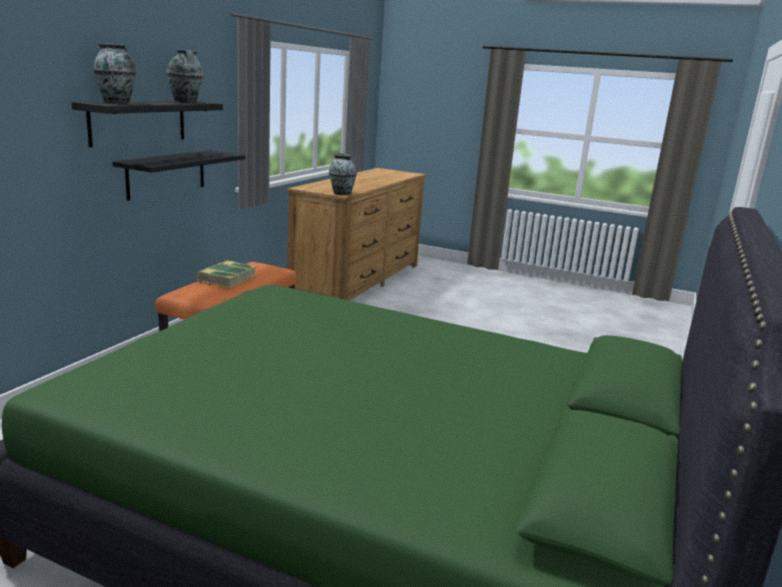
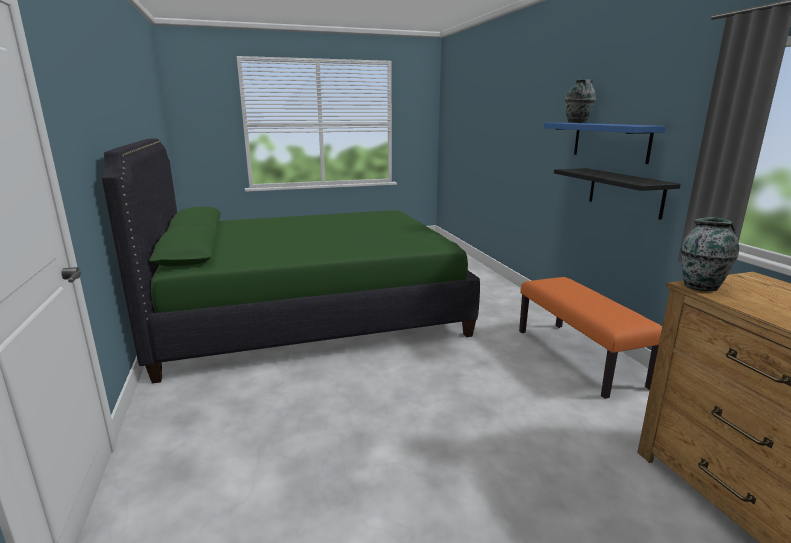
camera: 140 degrees right, 0 degrees up
(138, 122) = (610, 141): black shelf -> blue shelf
(185, 102) = (626, 124): vase -> none
(226, 279) = (586, 296): book -> none

